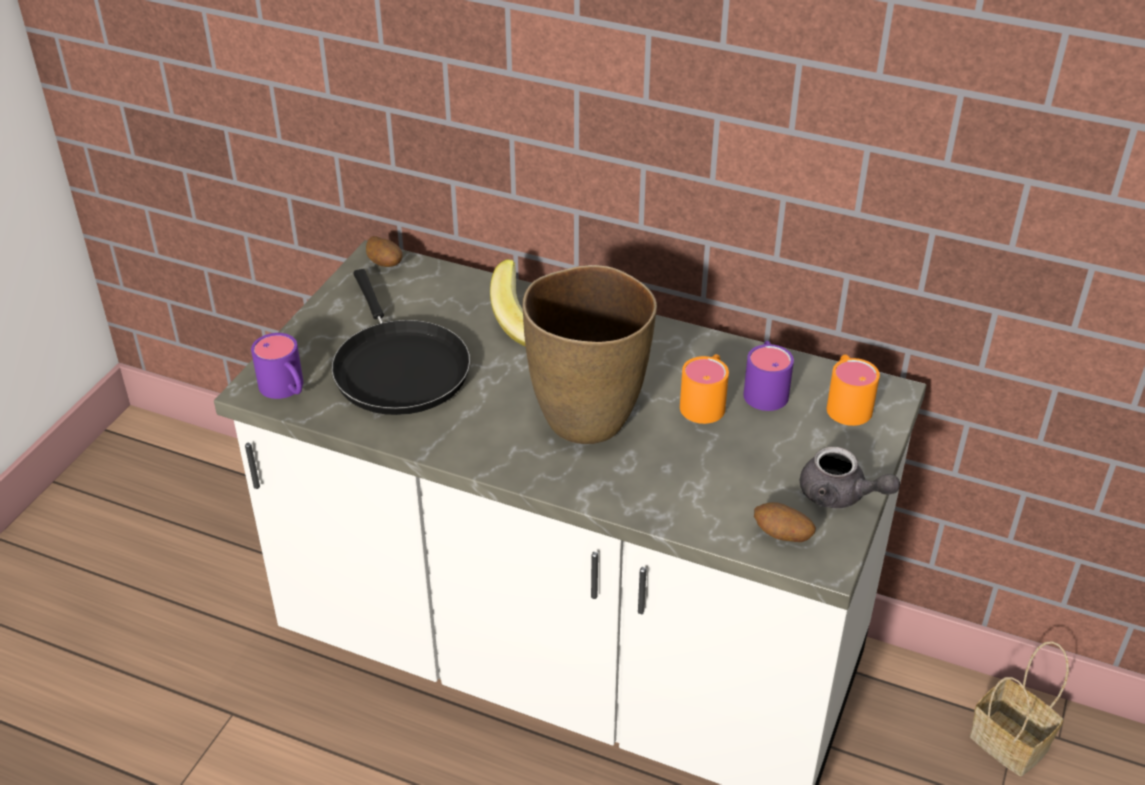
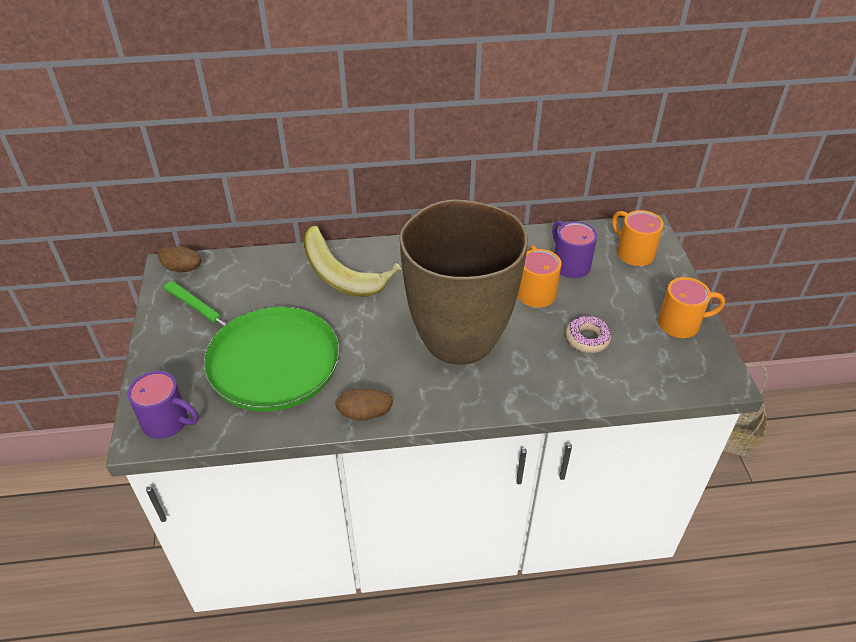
camera: 30 degrees left, 5 degrees up
(398, 368) = (265, 359): black frying pan -> green frying pan
(715, 468) = (587, 339): none -> donut
(782, 536) = (679, 373): potato -> potato (365, 415)
(840, 496) = (688, 322): grey teapot -> orange mug

